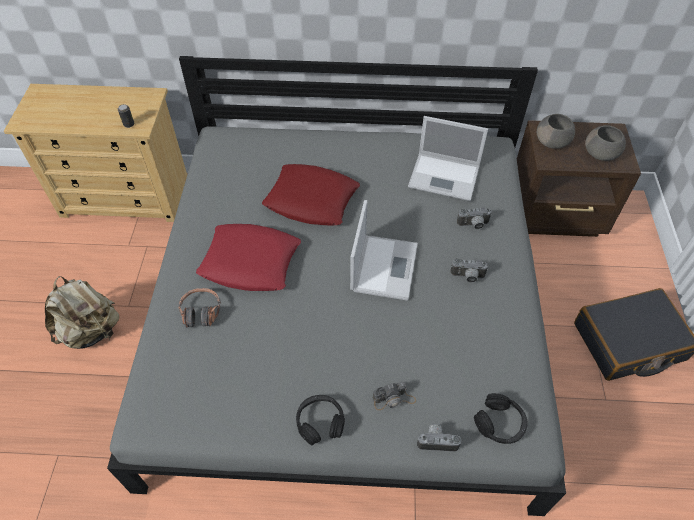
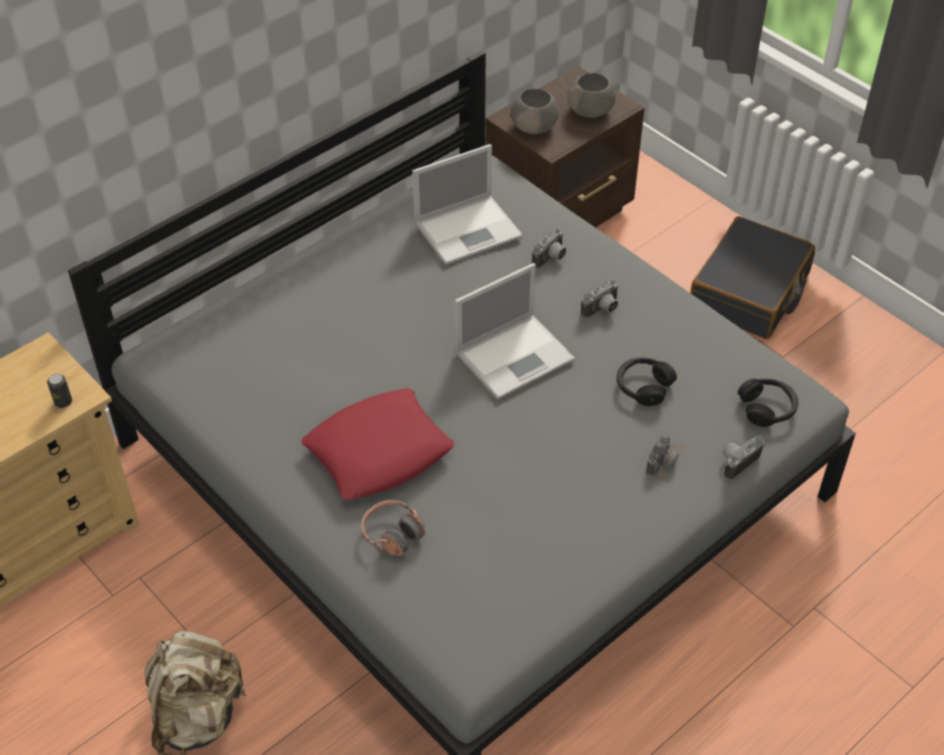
camera: 45 degrees left, 5 degrees down
(312, 200) = (360, 347): red pillow -> none
(320, 422) = (629, 528): black headphones -> black headphones (643, 386)
(384, 266) = (516, 355): laptop -> laptop turned 90 degrees clockwise

